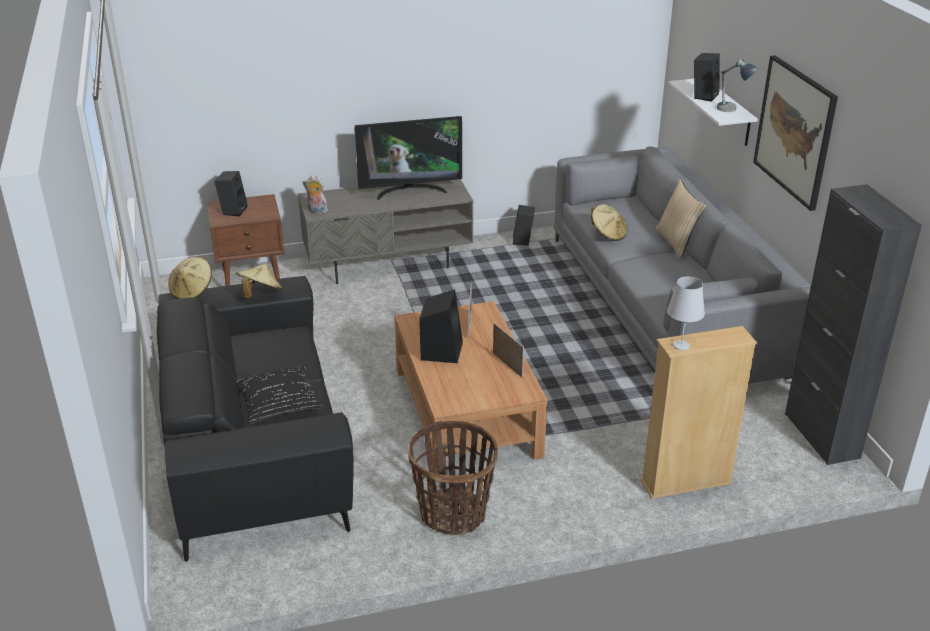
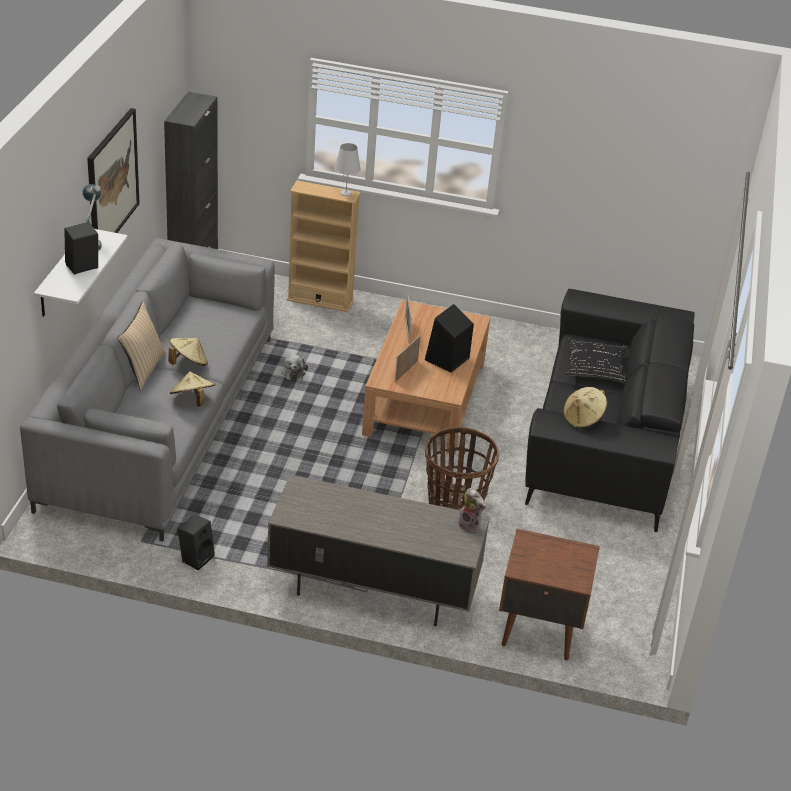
camera: 155 degrees left, 5 degrees up
(192, 291) = (644, 444): beige hat -> beige hat (188, 363)
(233, 210) = (564, 564): black speaker -> none
(410, 191) = (345, 517): television -> none
(453, 514) = (488, 340): basket -> basket (454, 505)
(613, 387) = (293, 373): none -> plush toy

